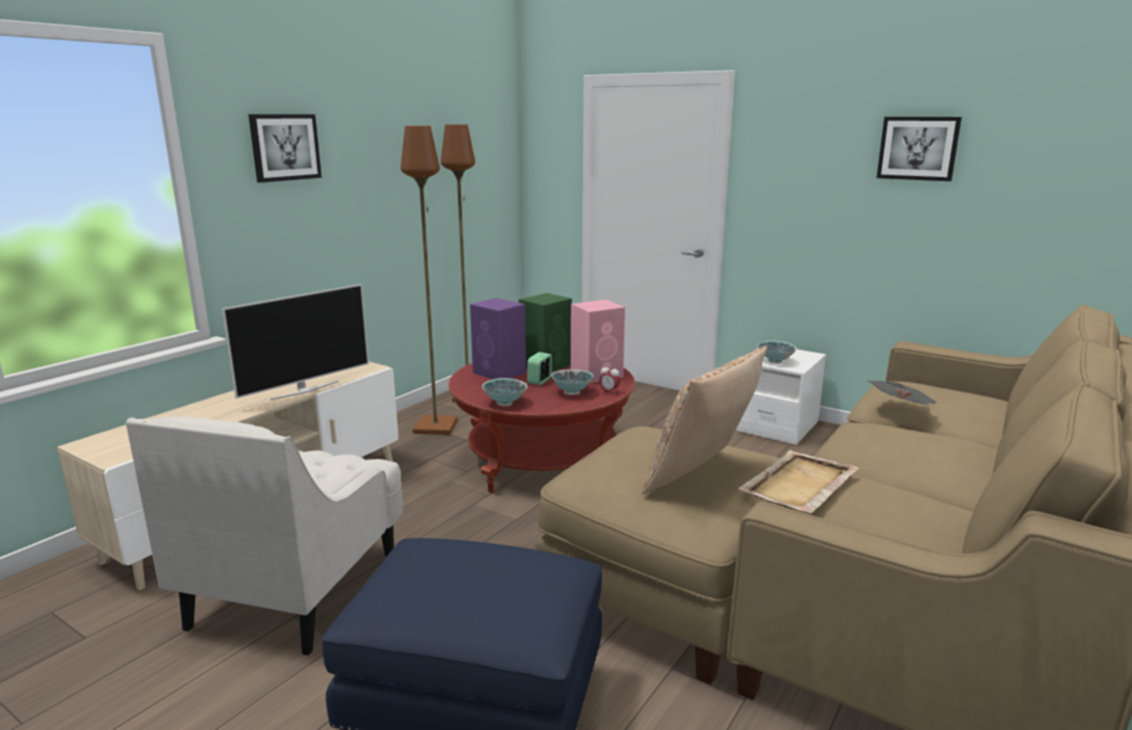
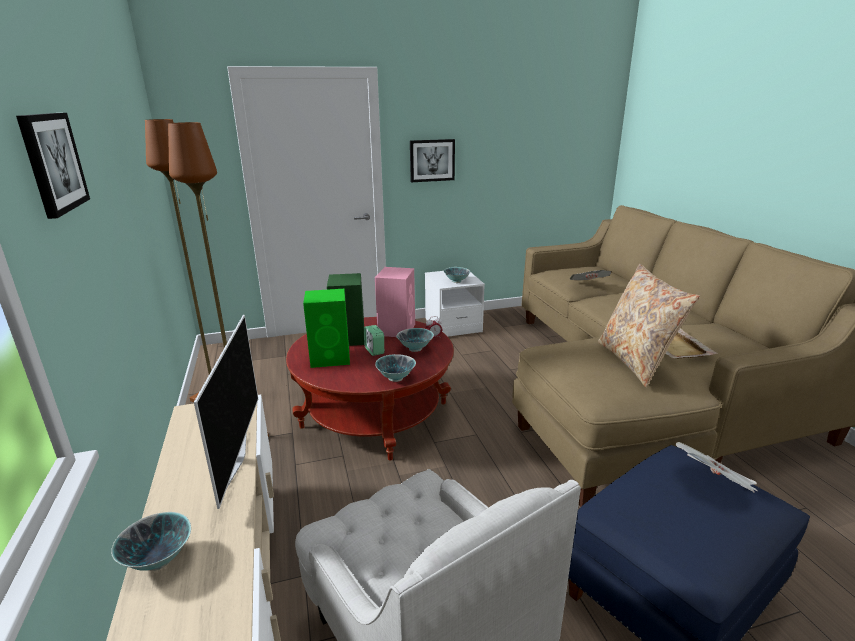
camera: 50 degrees left, 5 degrees up
(192, 410) = (159, 560): none -> bowl
(500, 373) = (331, 358): purple speaker -> green speaker
(520, 588) = (715, 484): none -> newspaper
(918, 148) = (507, 124): picture -> picture (432, 160)

